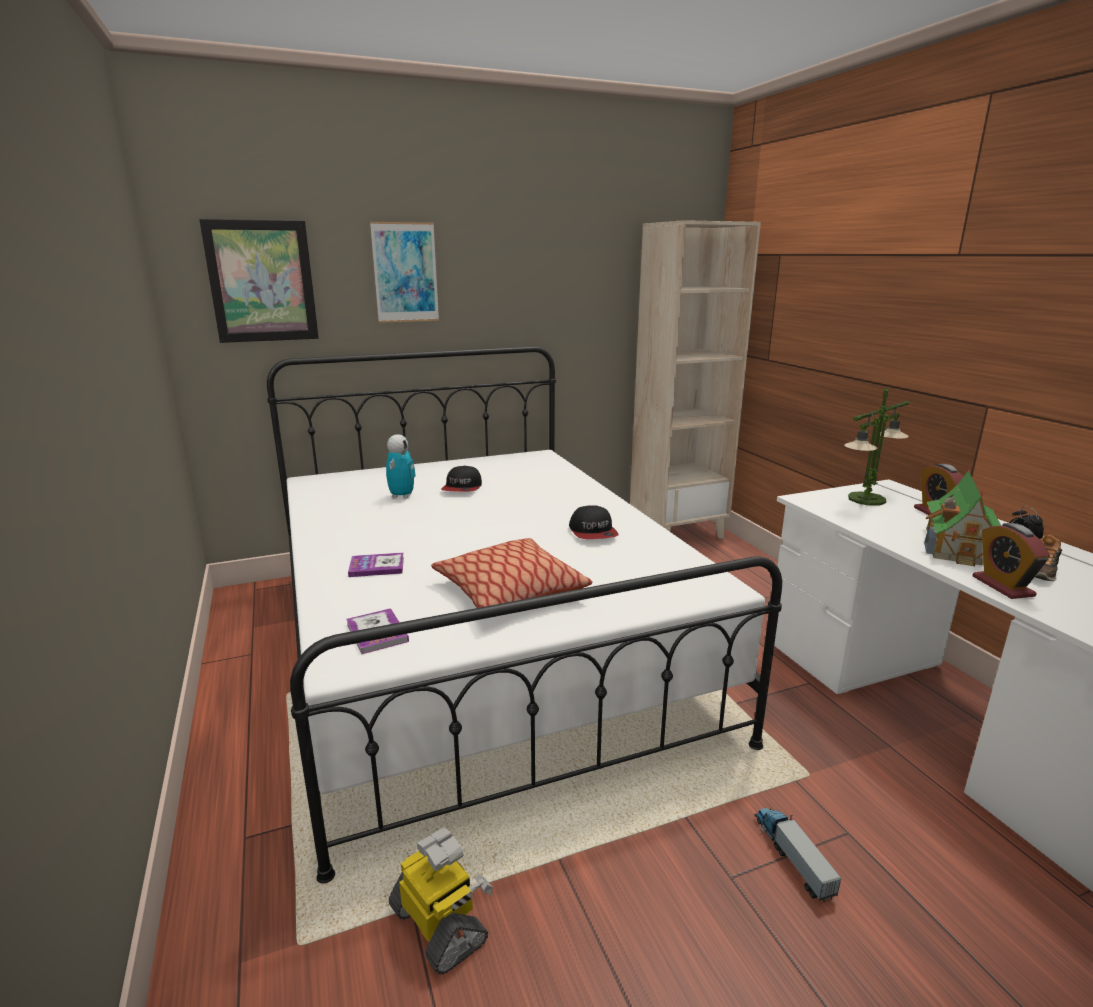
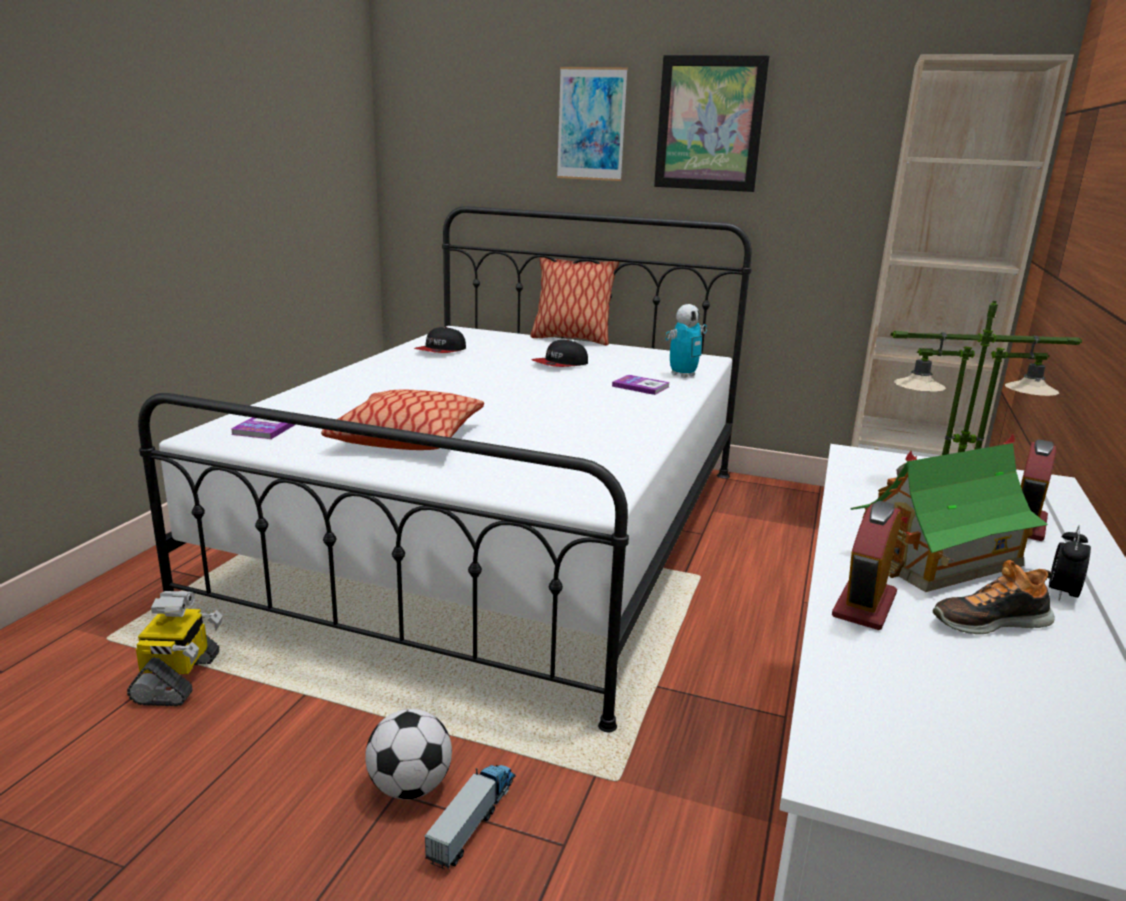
camera: 40 degrees right, 0 degrees up
(262, 281) = (456, 128): picture -> picture (709, 124)
(377, 566) = (363, 393): book -> book (641, 386)
(402, 496) = (496, 357): toy robot -> toy robot (683, 375)
(420, 463) = (571, 339): none -> pillow
(593, 532) = (587, 425): cap -> cap (441, 351)
(730, 866) = (410, 787): none -> football

